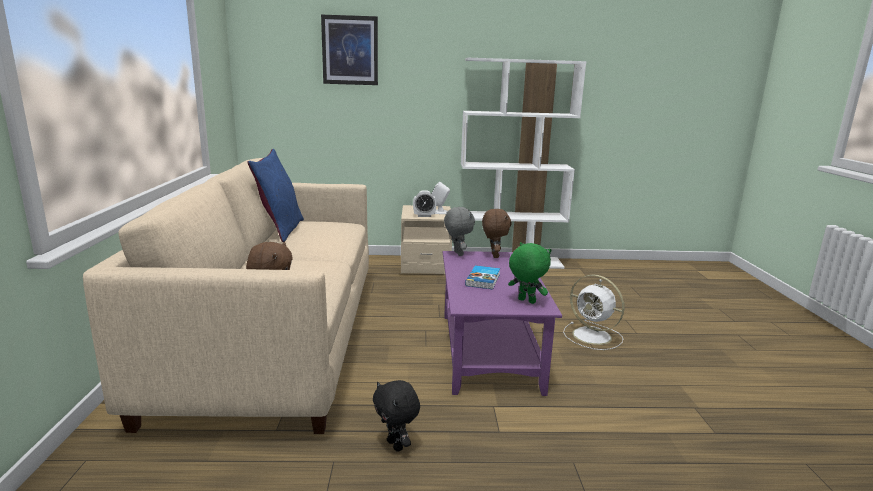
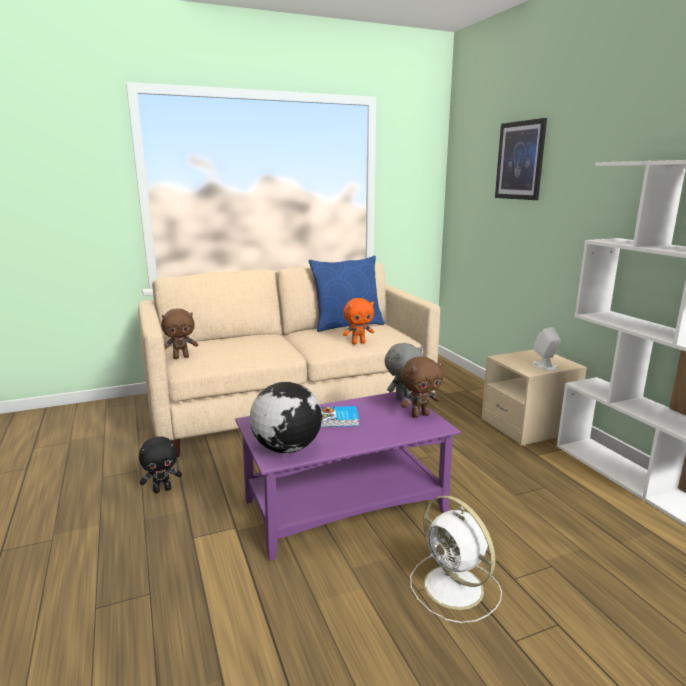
camera: 70 degrees right, 0 degrees up
(342, 236) = (358, 343): none -> orange plush toy
(396, 445) = (162, 489): black plush toy -> black plush toy turned 150 degrees counterclockwise
(424, 216) = (515, 363): alarm clock -> none
(526, 301) = (286, 448): green plush toy -> globe
(593, 336) = (455, 588): white fan -> white fan turned 60 degrees counterclockwise

